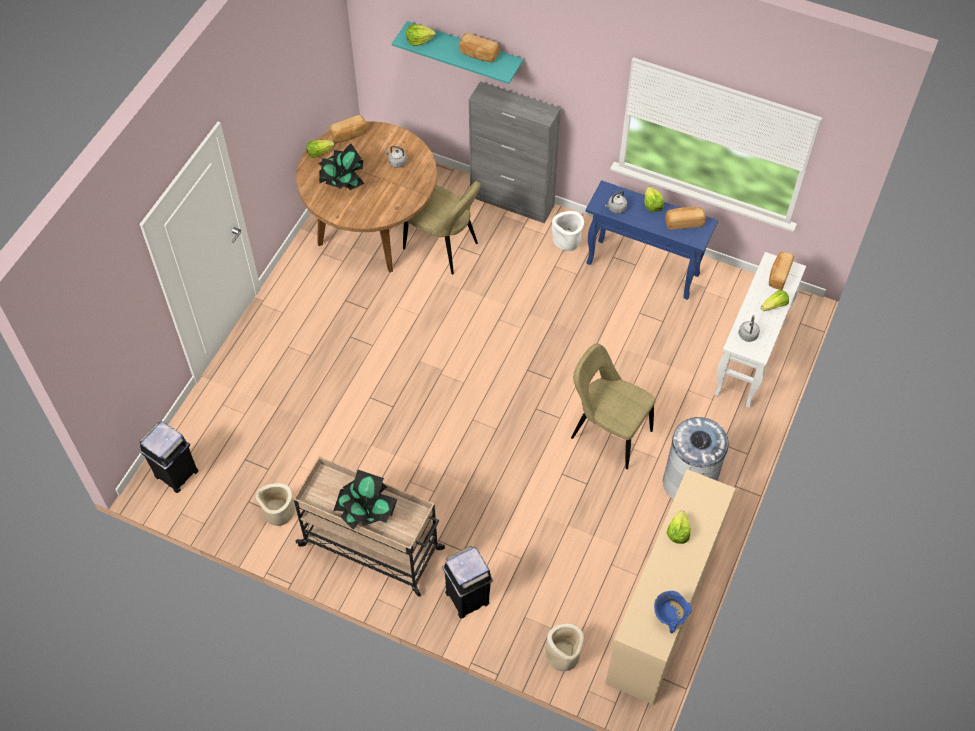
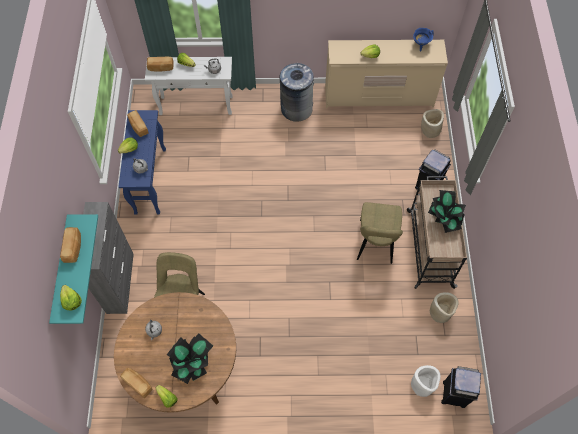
camera: 115 degrees left, 5 degrees up
(566, 241) = (144, 233): white planter -> white planter (423, 385)
(607, 433) = (284, 157): beige chair -> beige chair (375, 244)

